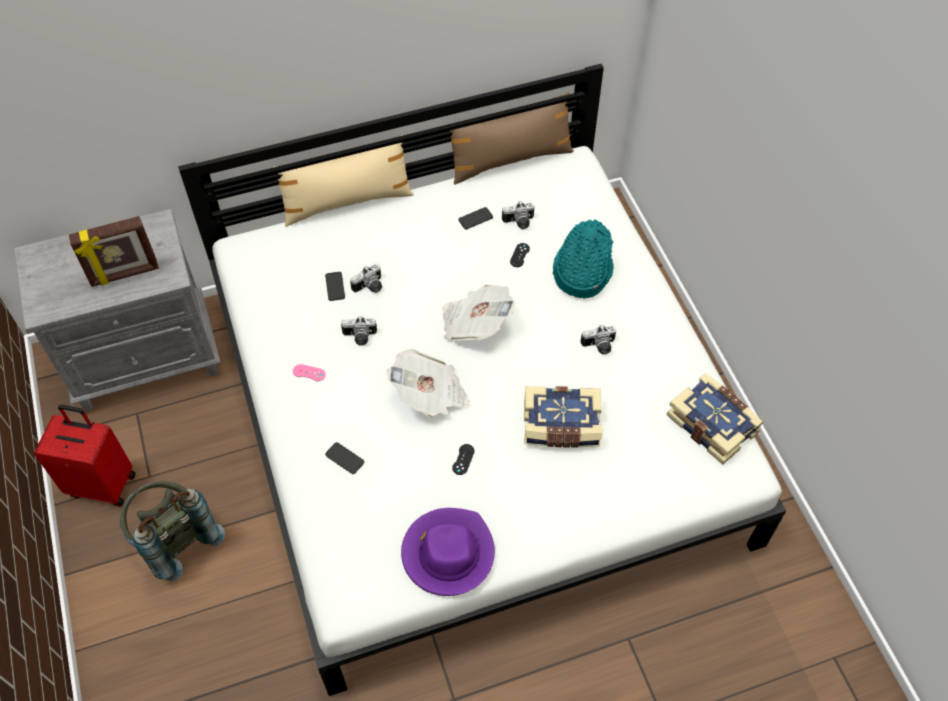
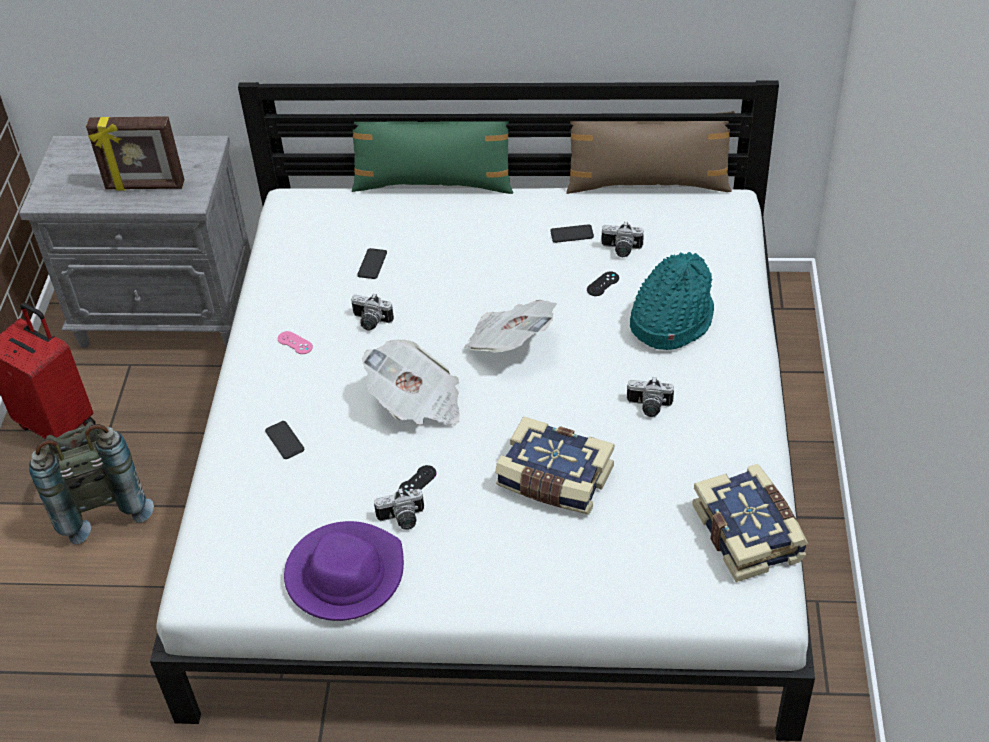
camera: 25 degrees right, 10 degrees down
(347, 202) = (433, 183): beige pillow -> green pillow
(370, 287) = (411, 275): camera -> camera (402, 520)

